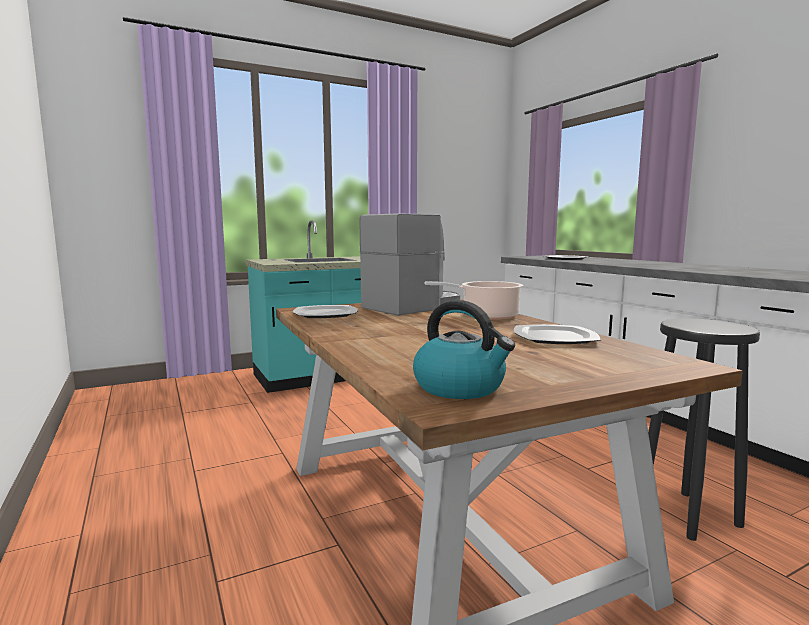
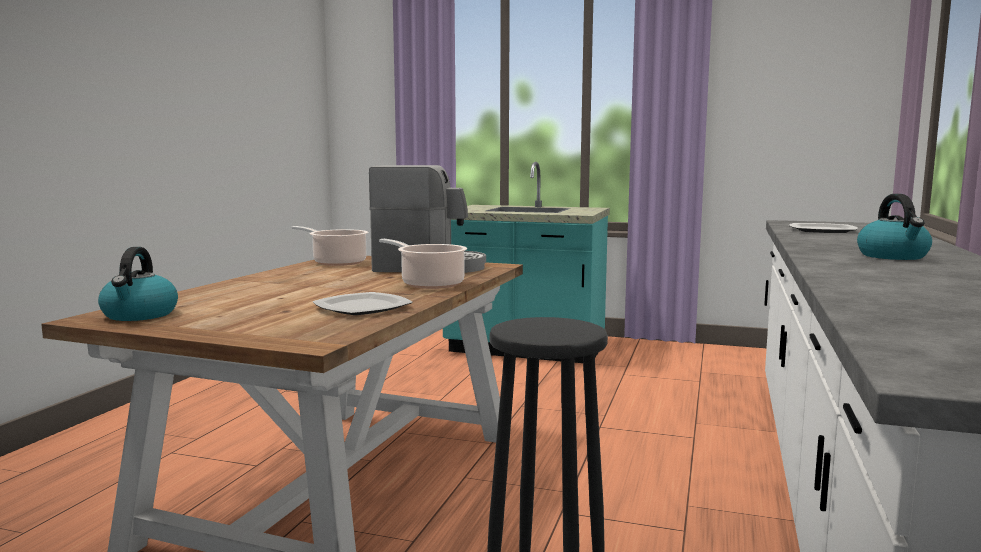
camera: 45 degrees right, 0 degrees up
(325, 314) = (337, 262): plate -> cooking pot
(680, 266) = (893, 256): none -> kettle

